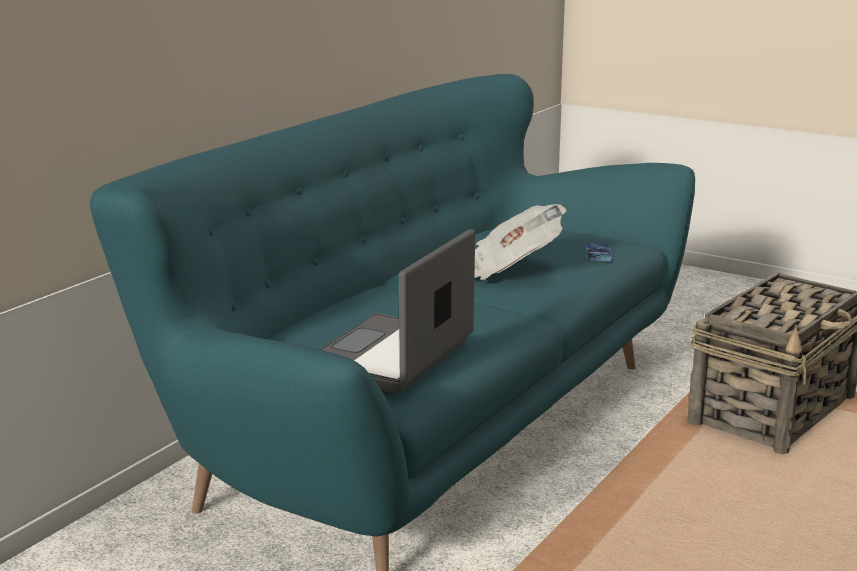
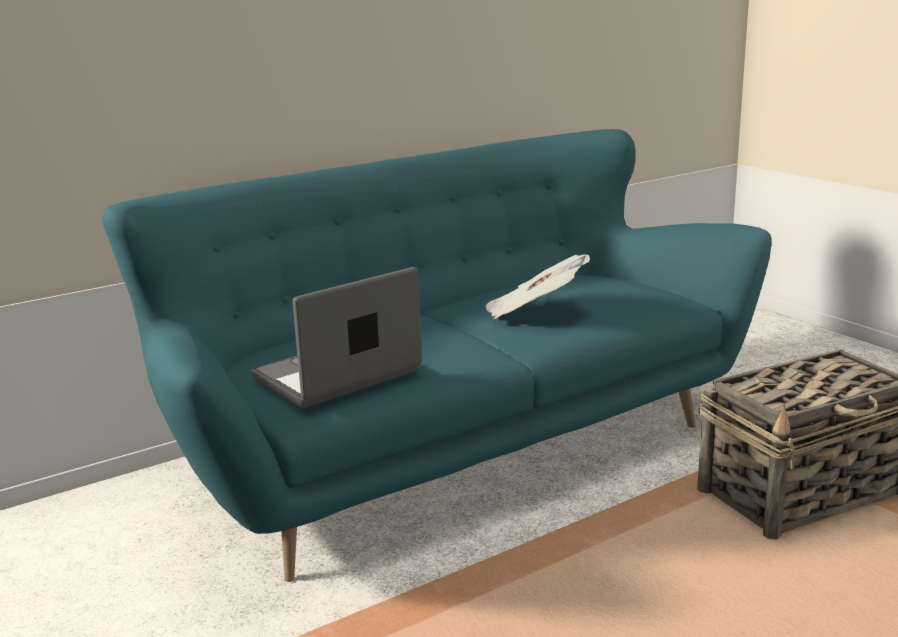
camera: 25 degrees right, 0 degrees up
(598, 252) = (639, 307): phone -> none

